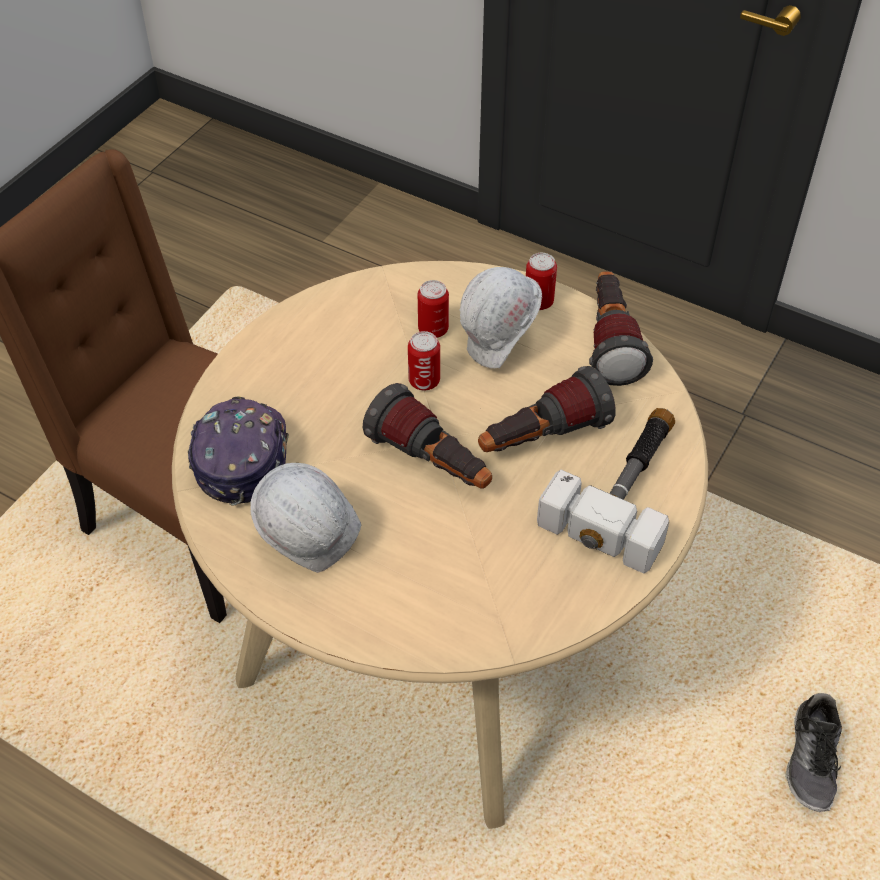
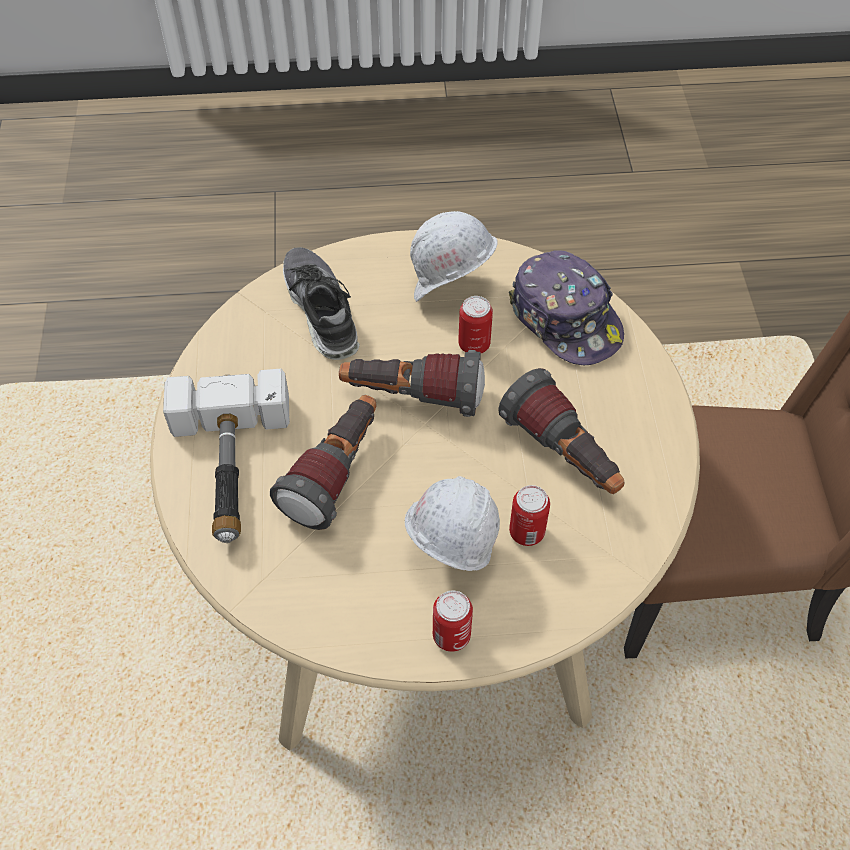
camera: 145 degrees right, 5 degrees up
(424, 381) = (485, 470): can -> can (474, 344)
(610, 342) = (340, 626): flashlight -> flashlight (563, 455)
(811, 760) = (56, 682): shoe -> shoe (320, 311)

